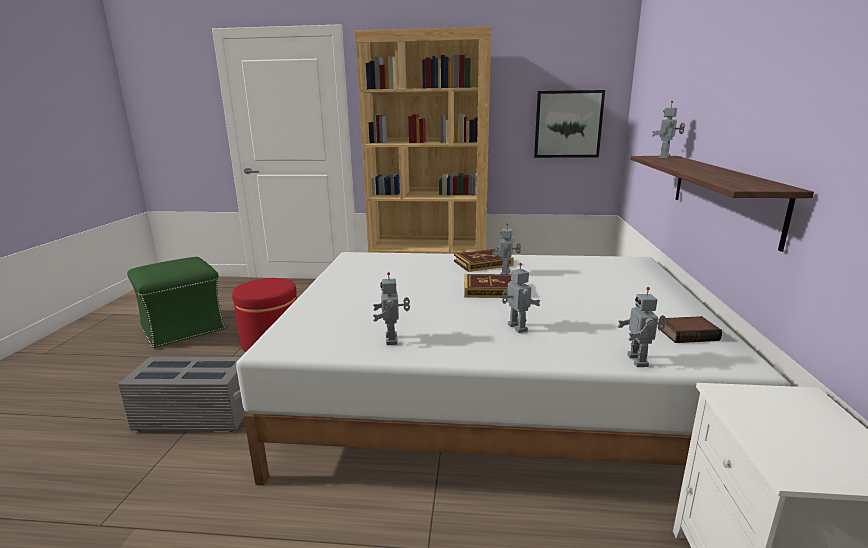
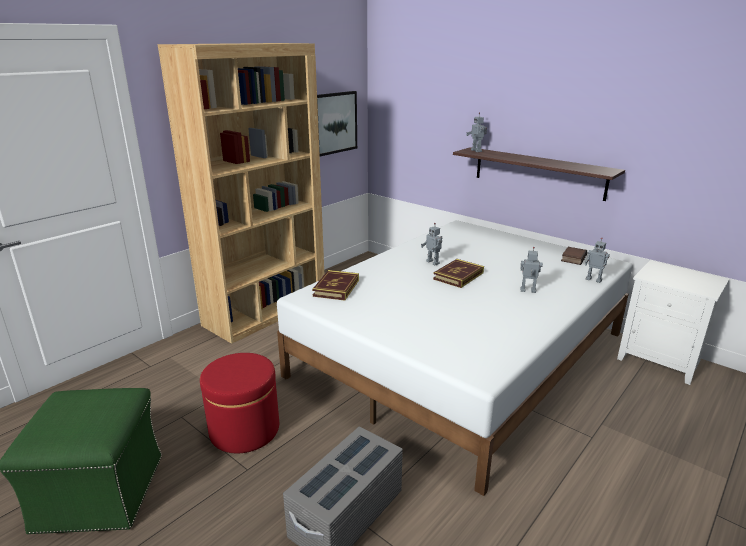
camera: 55 degrees left, 5 degrees up
(393, 340) = (510, 330): toy robot -> none
(483, 263) = (401, 261): book -> book (336, 288)

